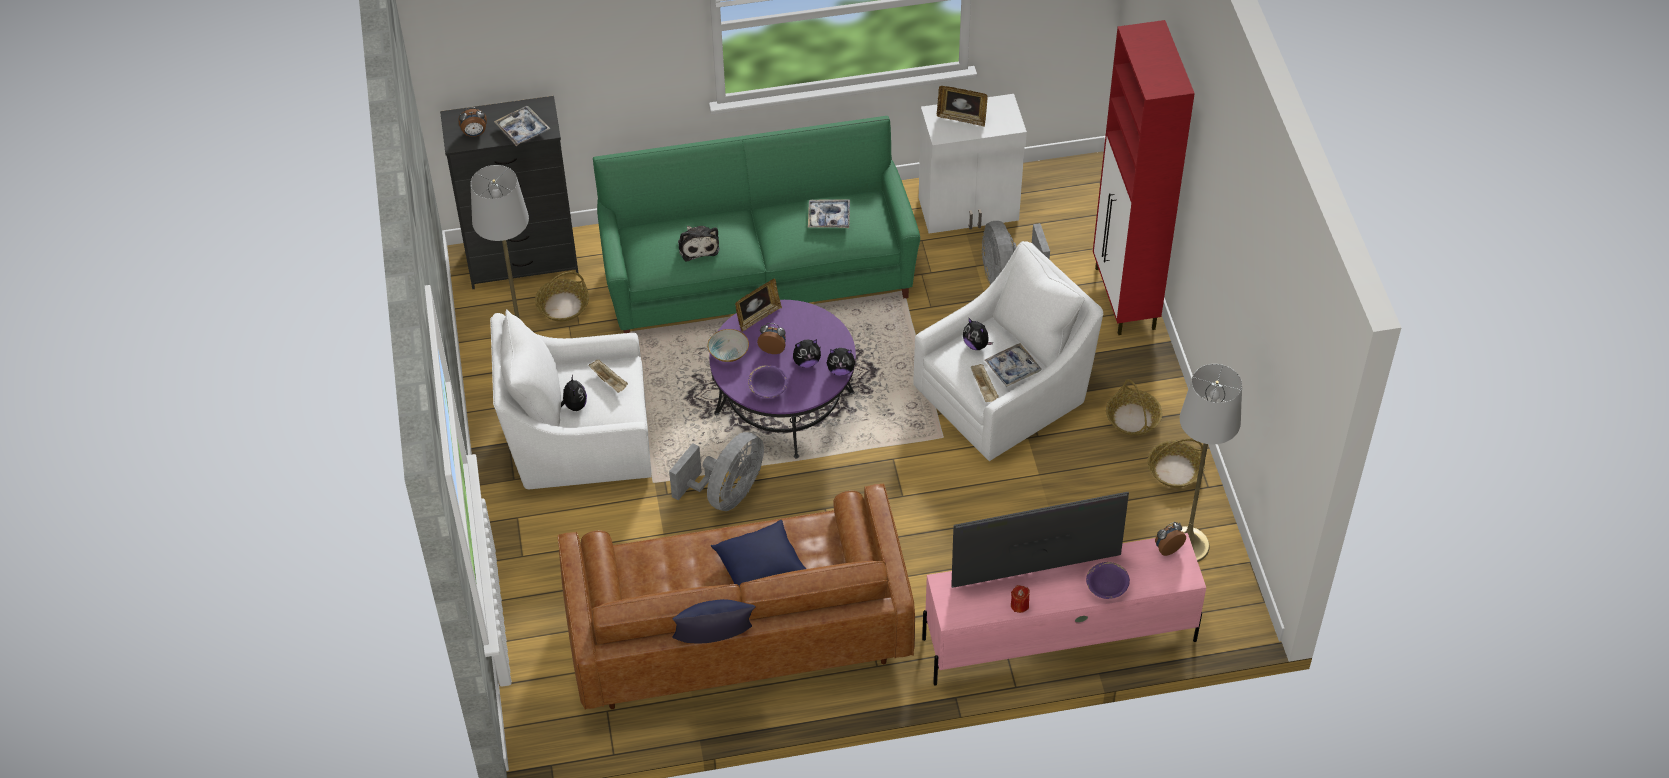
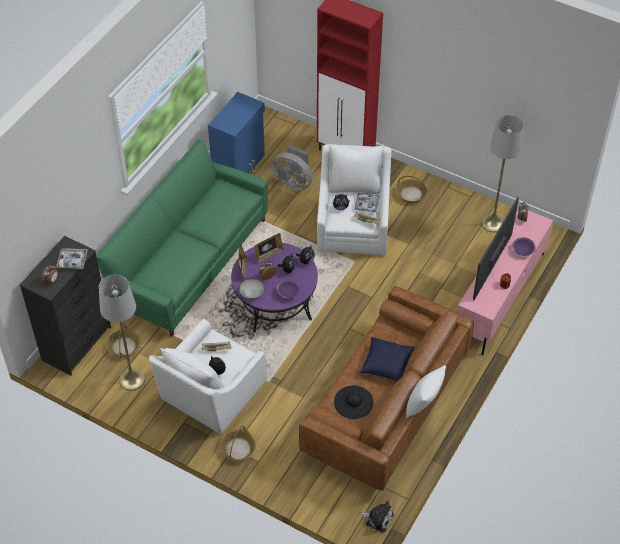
camera: 50 degrees left, 0 degrees up
(665, 575) = (353, 402): none -> black hat
(698, 246) = (180, 260): plush toy -> plush toy (378, 518)
(715, 643) = (424, 404): blue pillow -> white pillow
(726, 493) = (304, 358): grey fan -> none
(829, 217) = (218, 204): tray -> none
(961, 118) = (231, 117): picture frame -> picture frame (268, 254)
(969, 210) = (239, 166): white cabinet -> blue cabinet
(1175, 470) = (451, 200): basket -> basket (238, 448)

